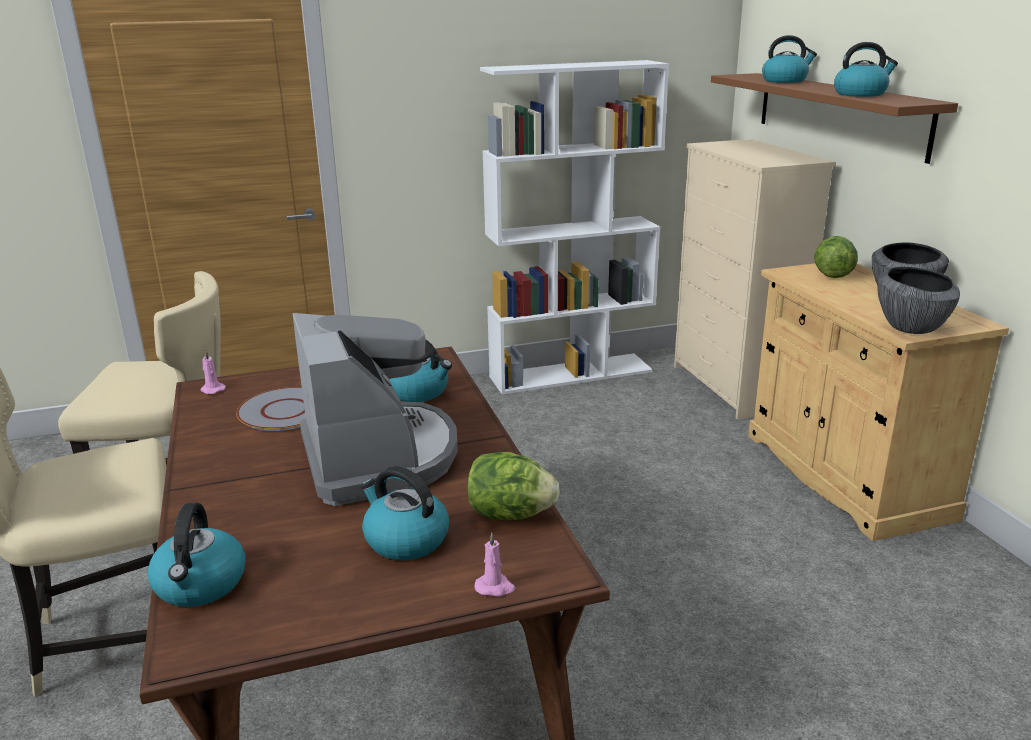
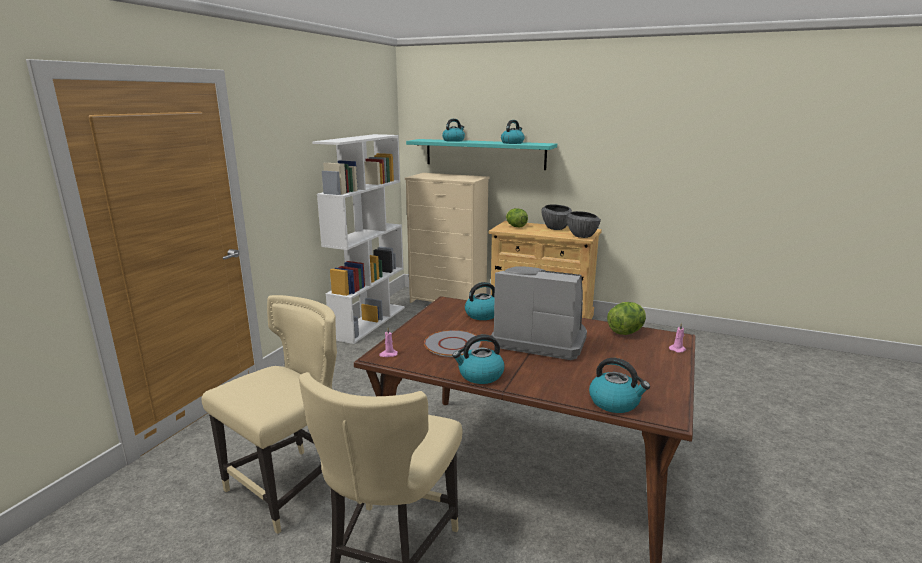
camera: 50 degrees left, 5 degrees down
(405, 540) = (623, 354): kettle -> kettle (480, 375)
(838, 113) = (484, 154): brown shelf -> turquoise shelf

